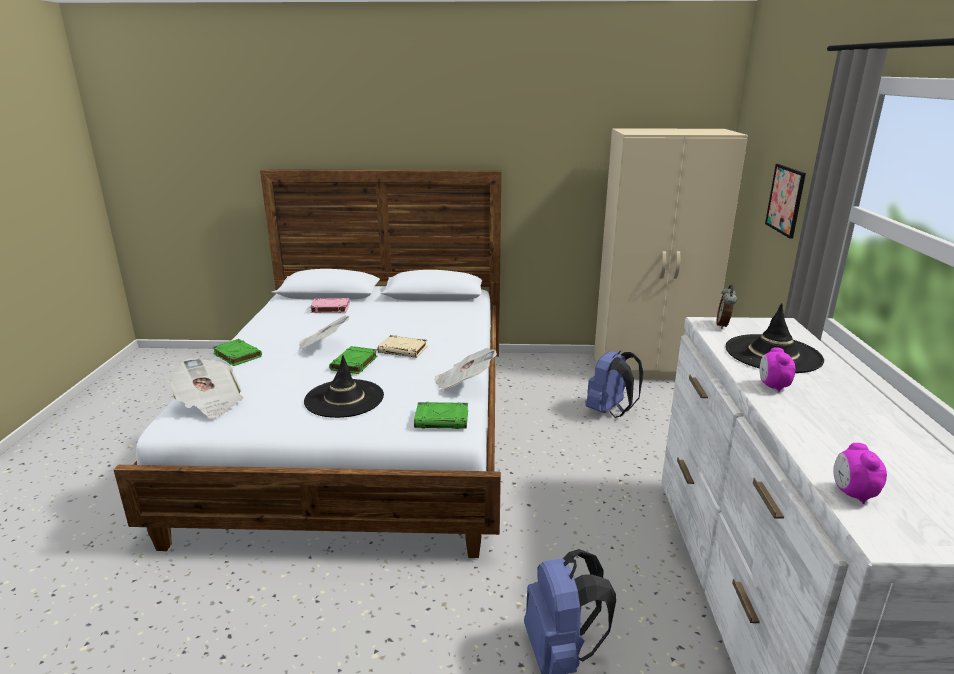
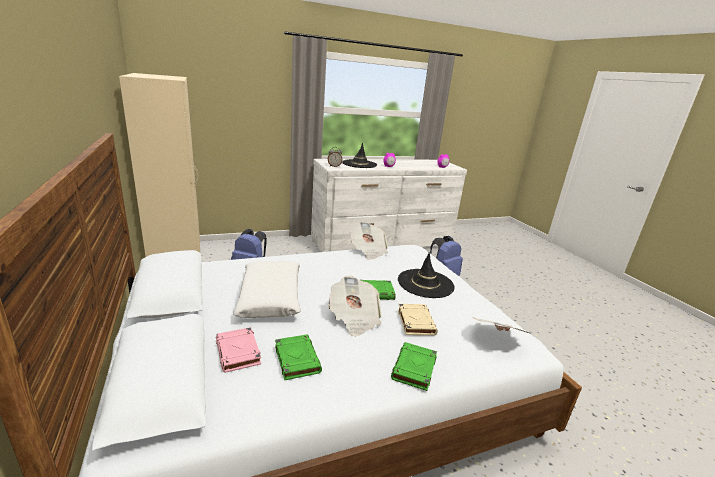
camera: 115 degrees left, 0 degrees up
(392, 322) = (271, 297): none -> white pillow
(403, 350) = (332, 278): beige book -> beige book (415, 322)
(442, 419) = (413, 251): green book -> green book (296, 359)
(785, 200) = (243, 112): picture -> none

